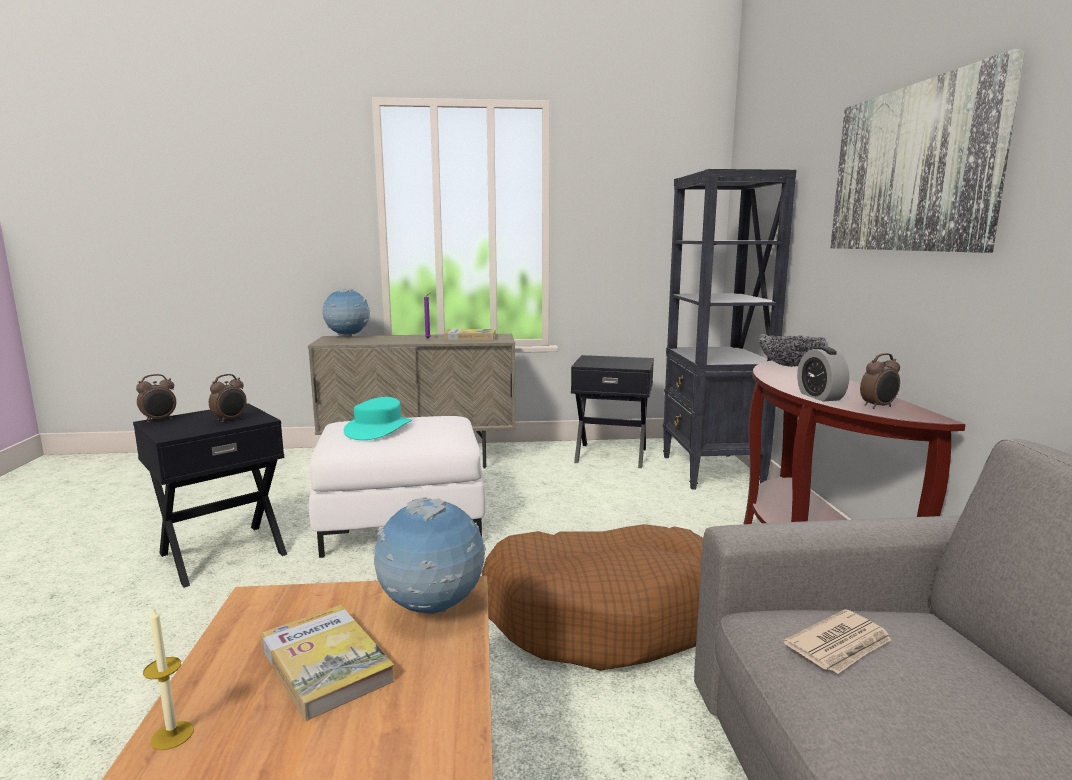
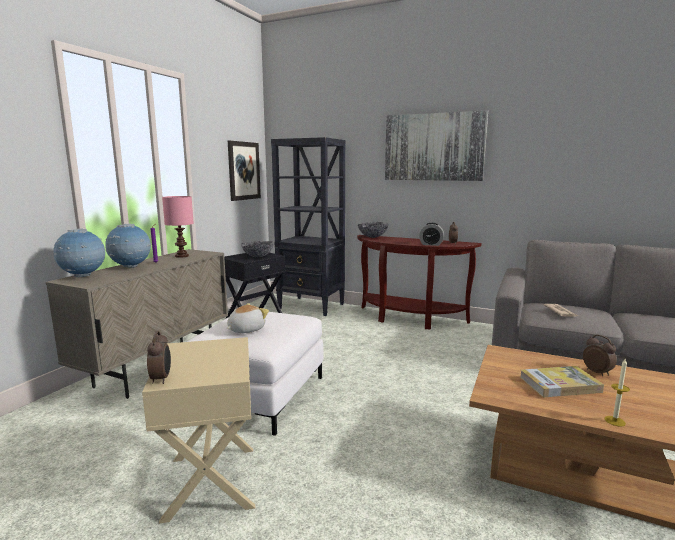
camera: 60 degrees left, 0 degrees up
(222, 553) = (209, 482): black side table -> beige side table
(230, 420) = (216, 352): alarm clock -> alarm clock (597, 372)
(378, 429) = (245, 329): turquoise hat -> plush toy
(432, 610) = (517, 358): globe -> globe (131, 267)
(470, 337) = (181, 256): book -> pink table lamp
(604, 614) = (425, 368): brown dog bed -> none
(615, 363) = (257, 256): none -> bowl
(664, 232) = (244, 171): none -> picture

